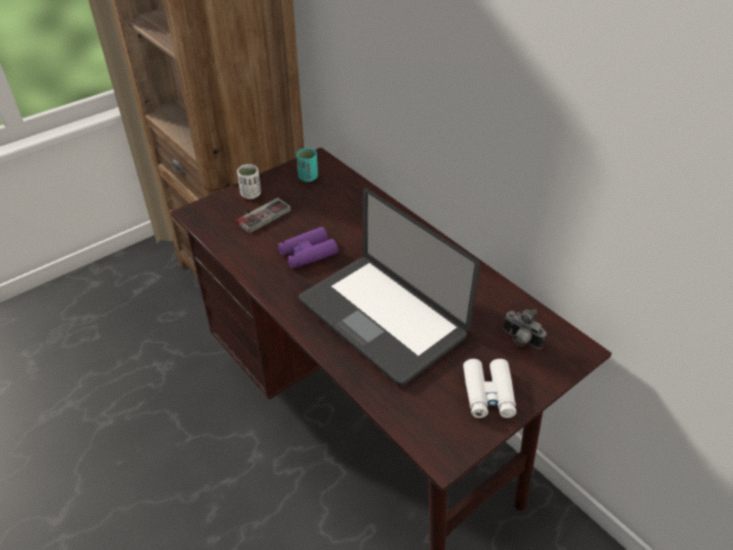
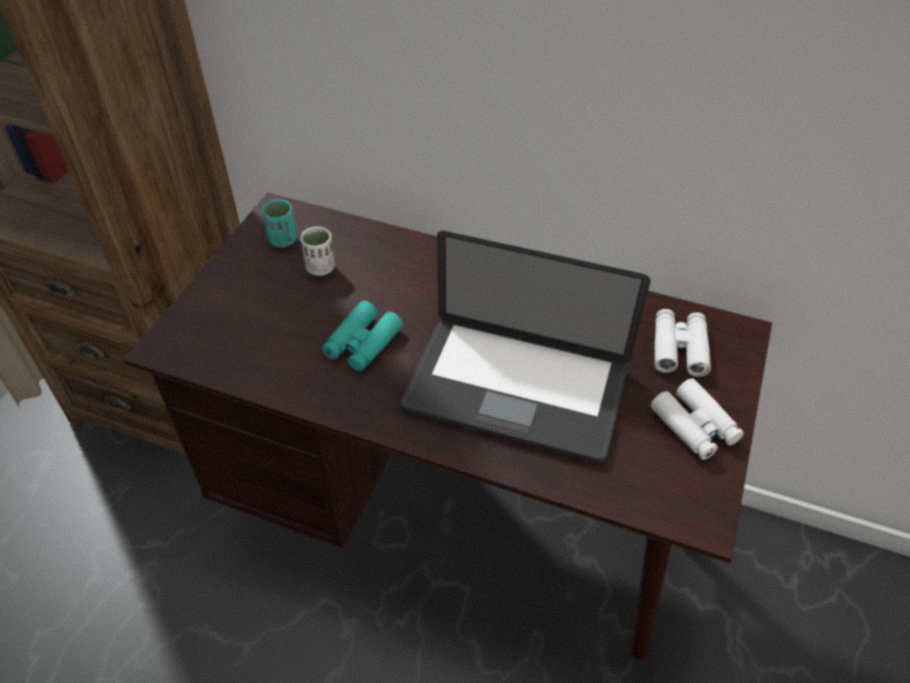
camera: 30 degrees left, 5 degrees up
(251, 194) = (222, 291): white cup -> white cup (320, 268)
(260, 214) = (257, 314): game controller -> none
(307, 253) = (363, 343): purple binoculars -> turquoise binoculars
(520, 340) = (679, 348): camera -> white binoculars

